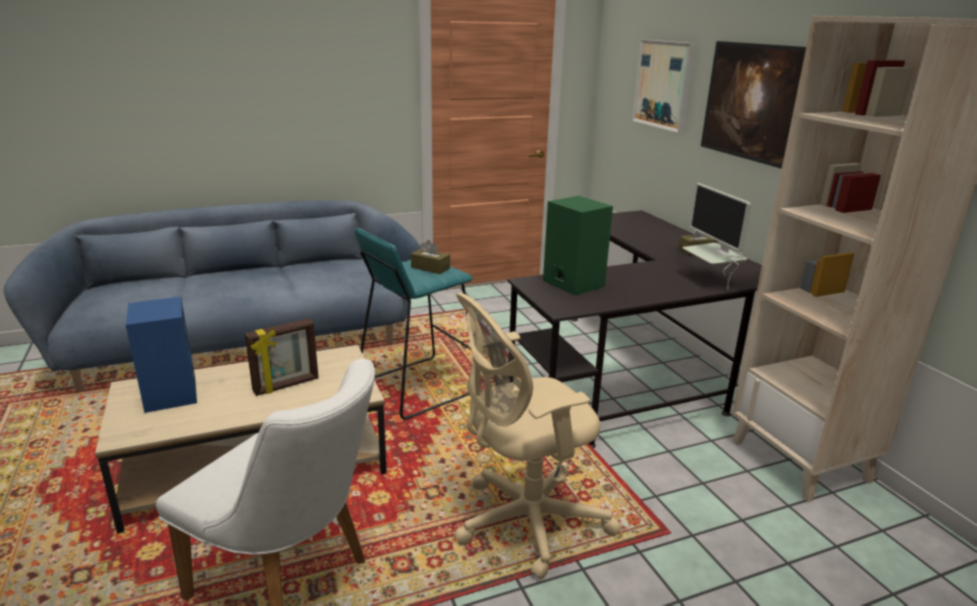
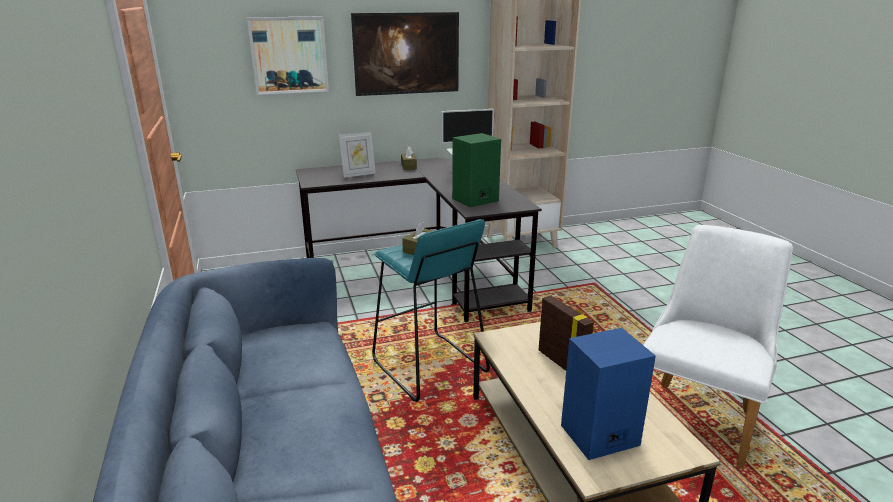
camera: 85 degrees left, 0 degrees up
(524, 522) = (601, 324): beige office chair -> none
(640, 232) = (358, 174): none -> picture frame

